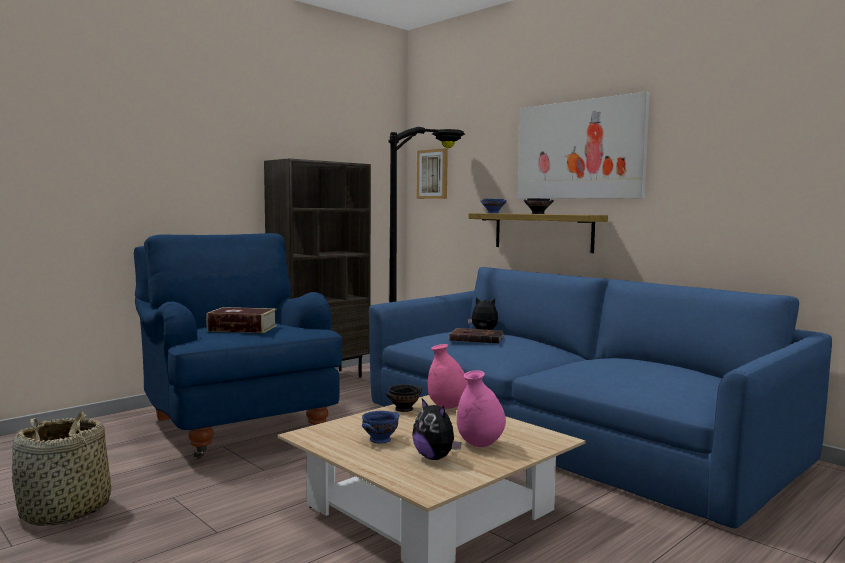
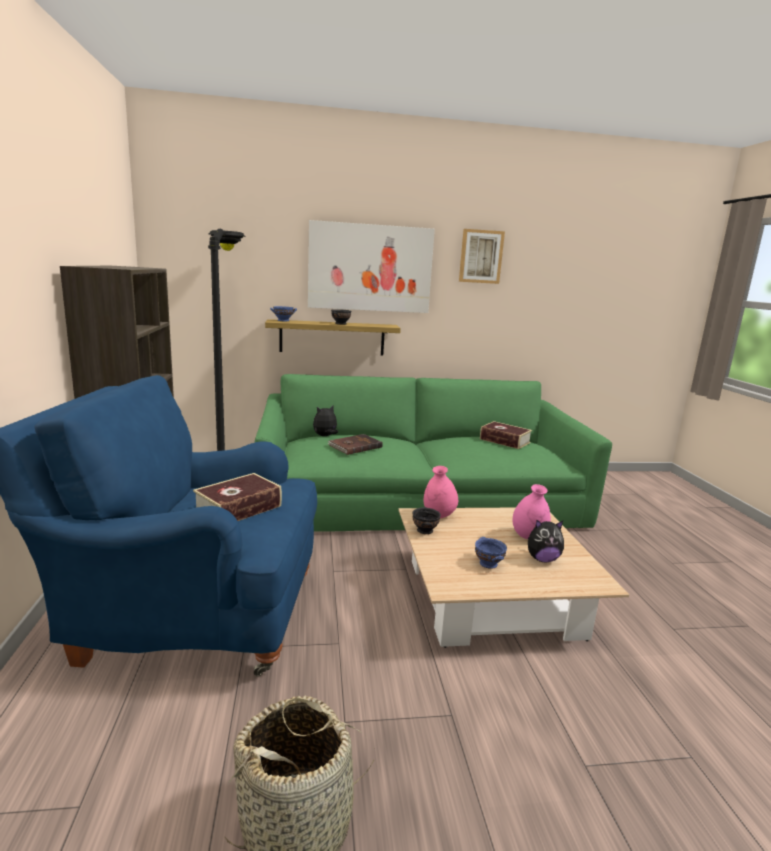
camera: 55 degrees left, 10 degrees up
(433, 174) = (184, 273): picture -> picture (481, 256)
(568, 431) = (418, 499): blue sofa -> green sofa
(666, 368) = (504, 441): none -> book

